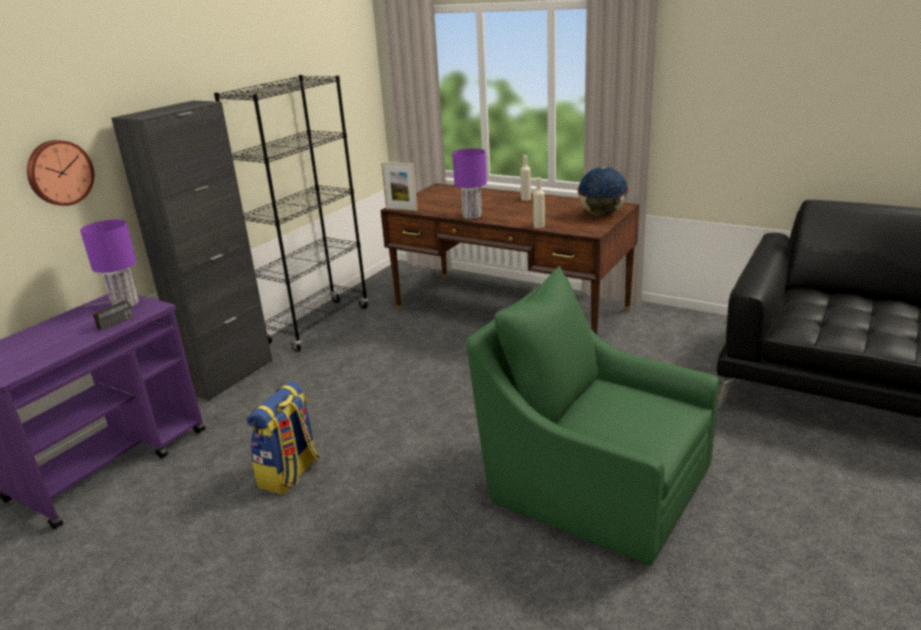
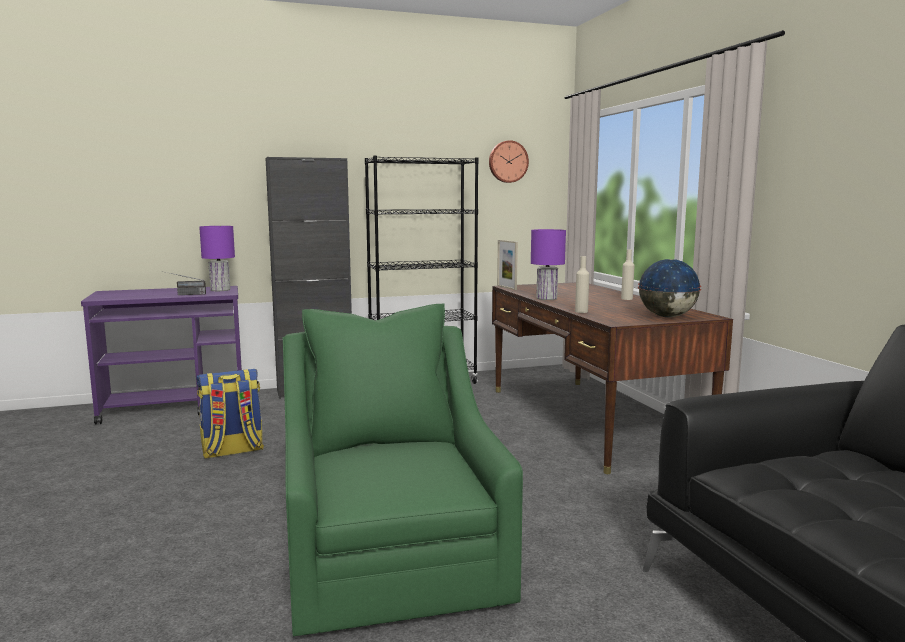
camera: 40 degrees right, 15 degrees down
(59, 172) = (217, 189): wall clock -> wall clock (507, 161)

